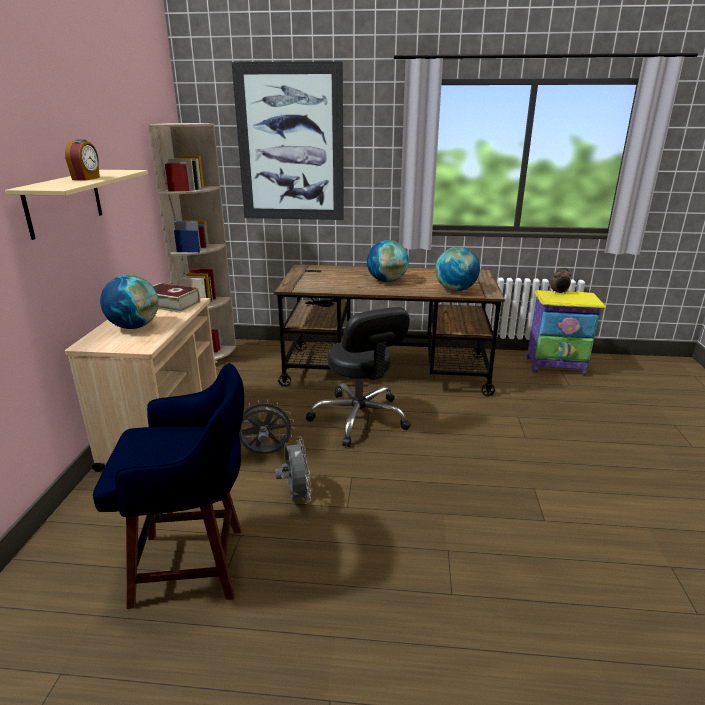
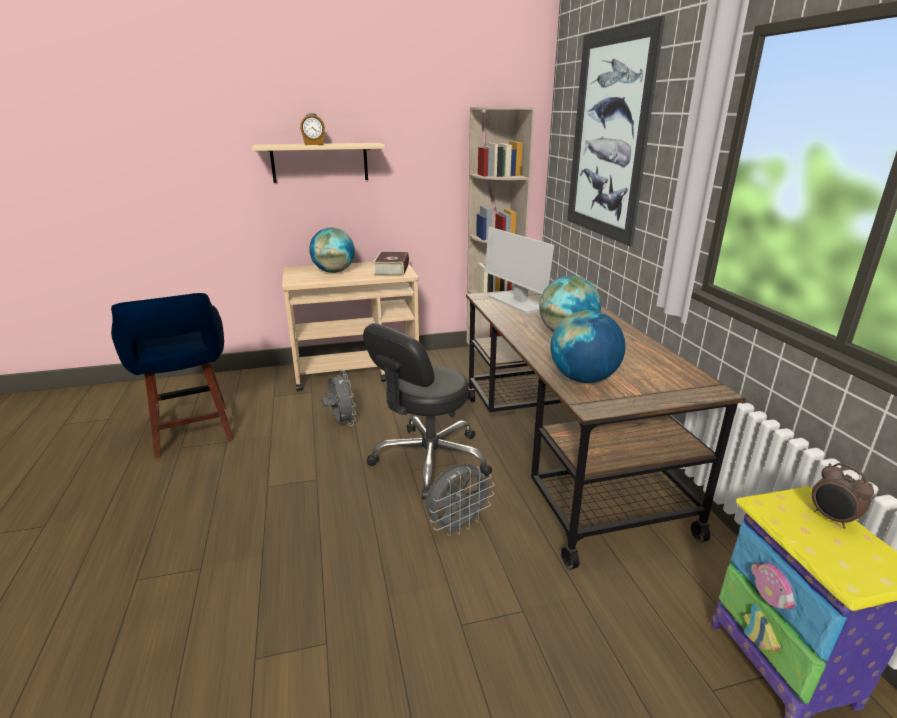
camera: 70 degrees right, 0 degrees up
(296, 497) = (278, 455): grey fan -> grey fan (457, 526)
(314, 282) = (517, 302): none -> monitor

